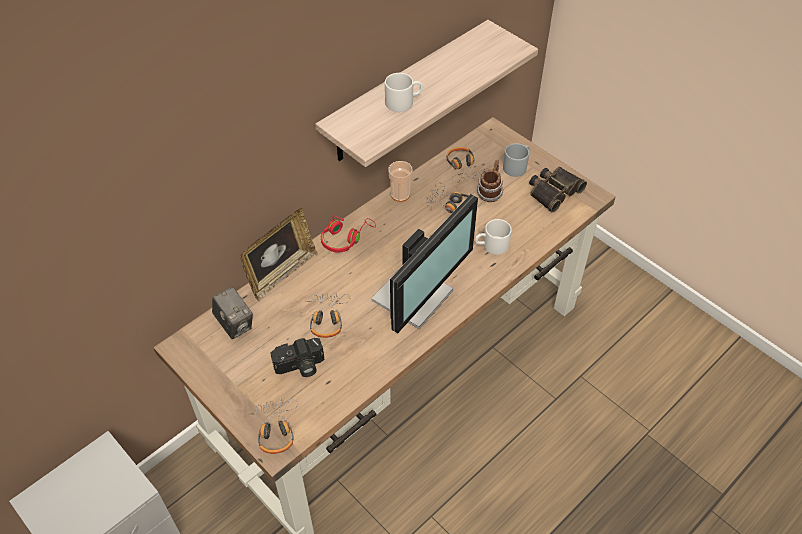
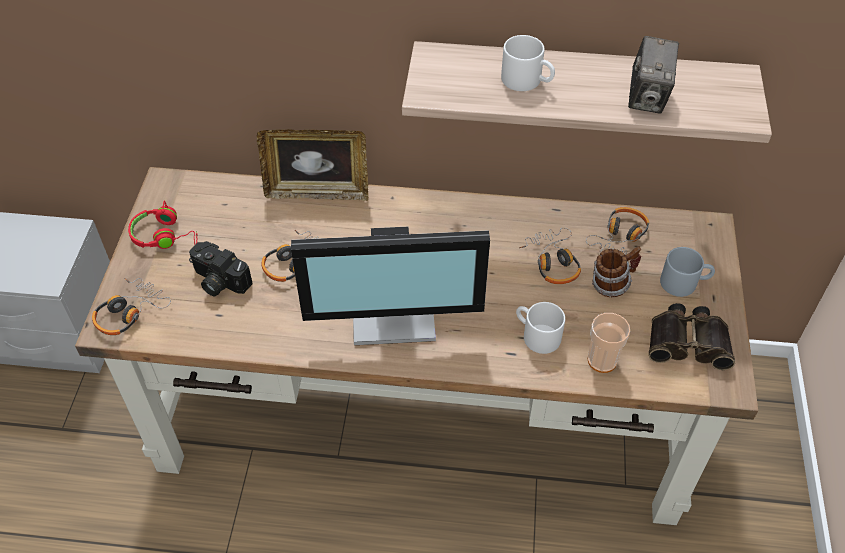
camera: 50 degrees right, 0 degrees up
(235, 324) = (224, 201): camera -> camera (647, 98)
(345, 238) = (411, 208): red headphones -> red headphones (165, 236)
(400, 195) = (518, 212): cup -> cup (602, 360)

